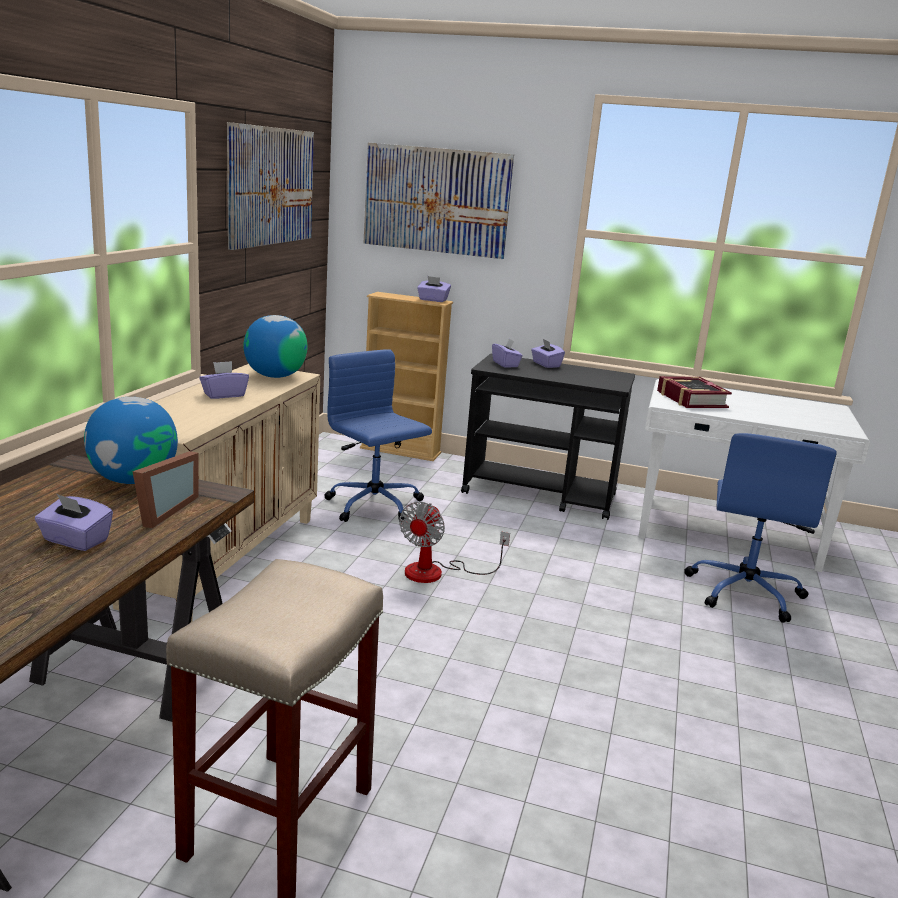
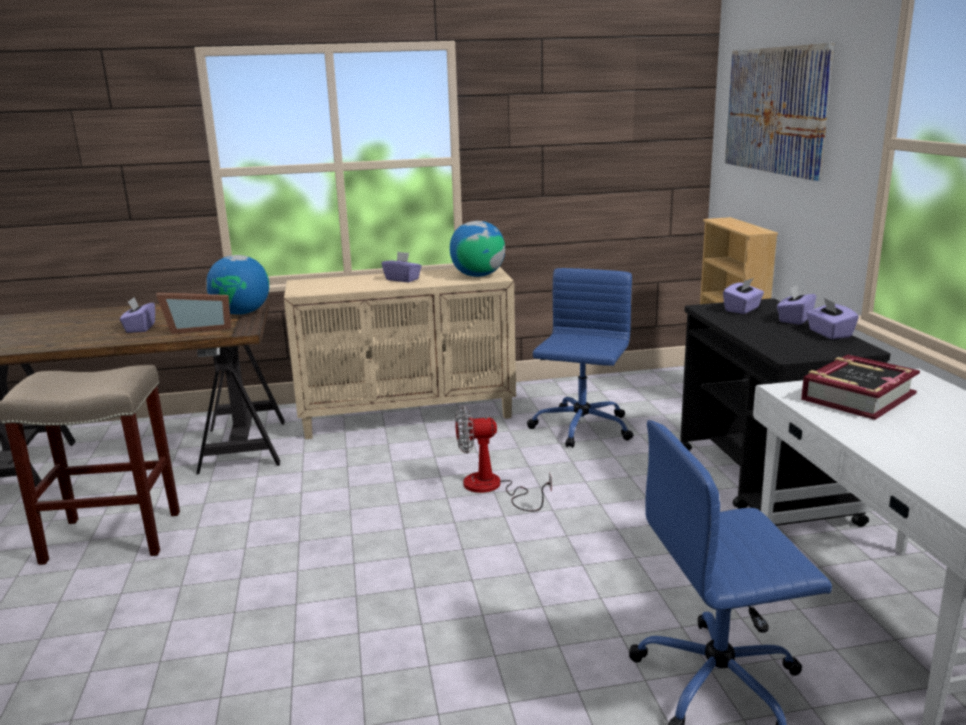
camera: 65 degrees right, 0 degrees up
(271, 186) = (585, 106): picture -> none
(433, 300) = (753, 229): purple tissue box -> purple tissue box (829, 333)

